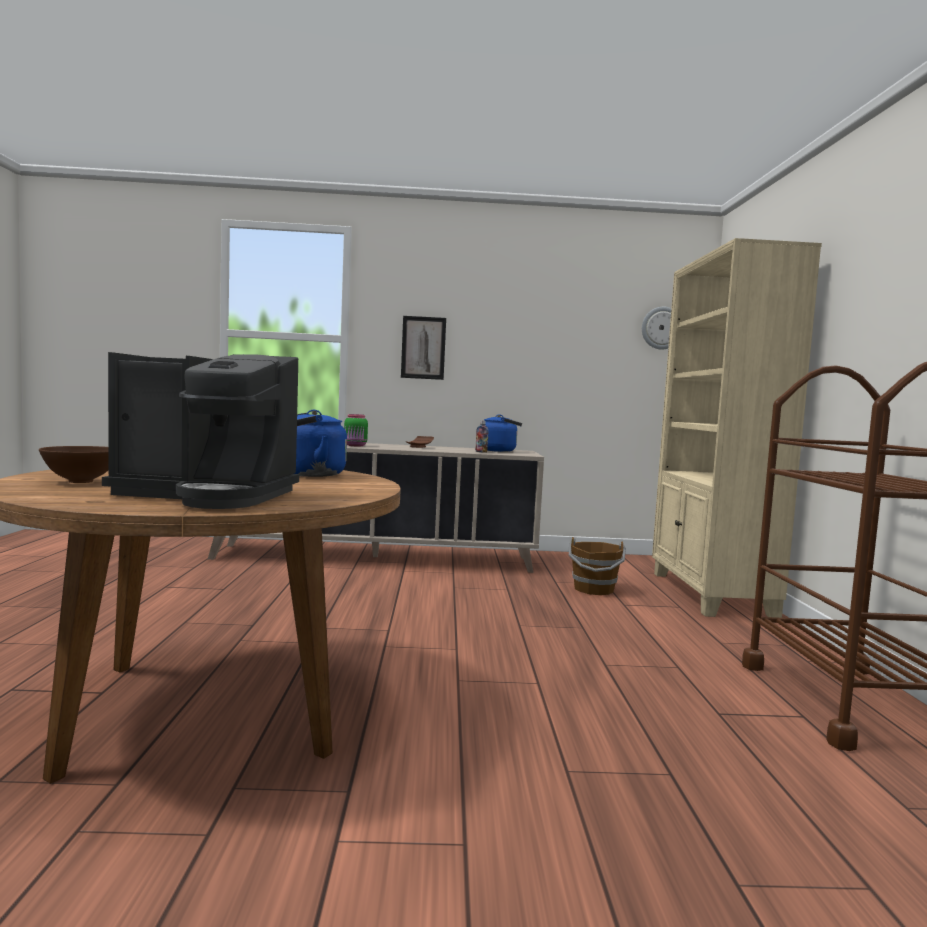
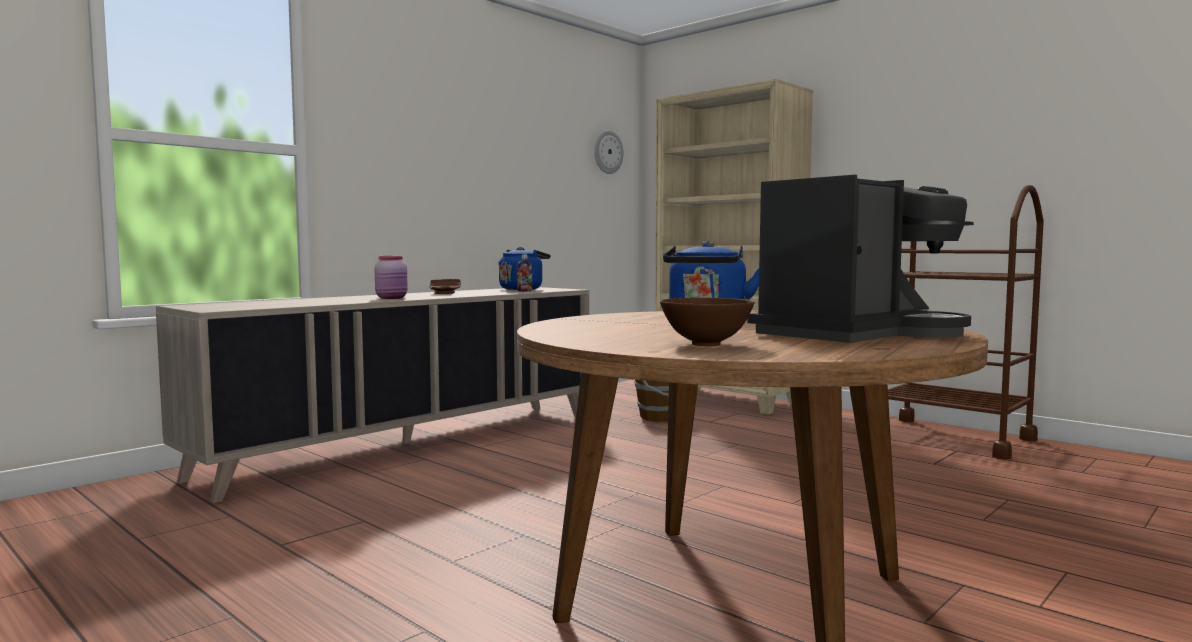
camera: 45 degrees left, 0 degrees up
(355, 445) = (392, 298): green jar -> pink jar
(423, 348) = (399, 166): picture -> none

